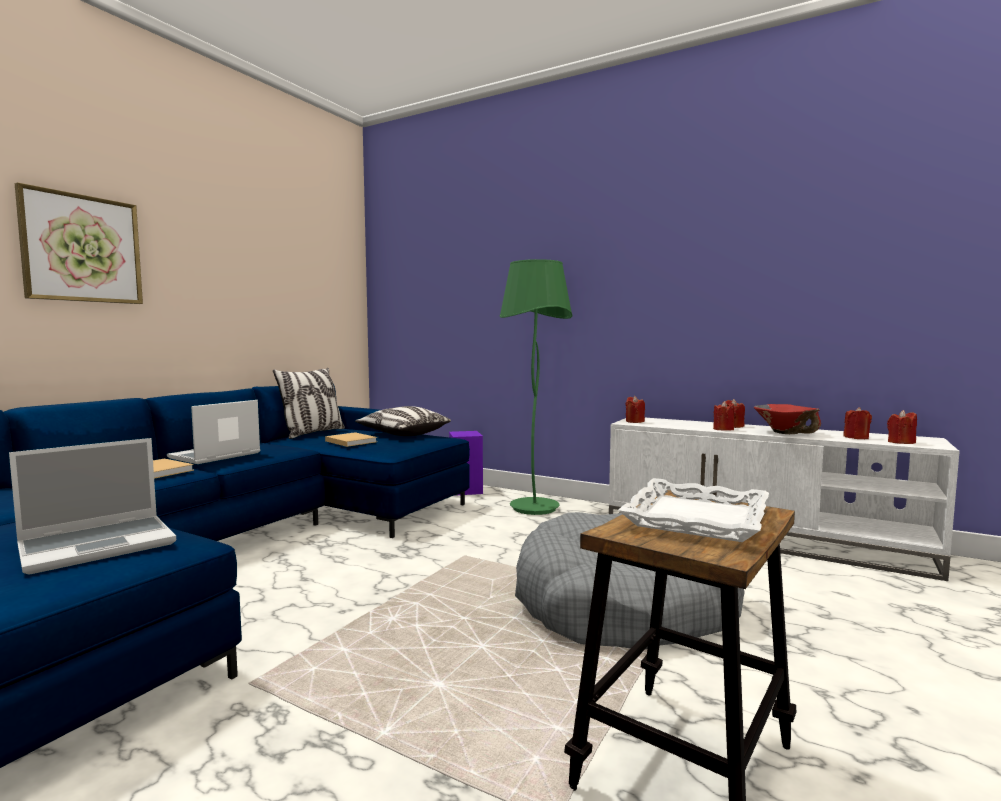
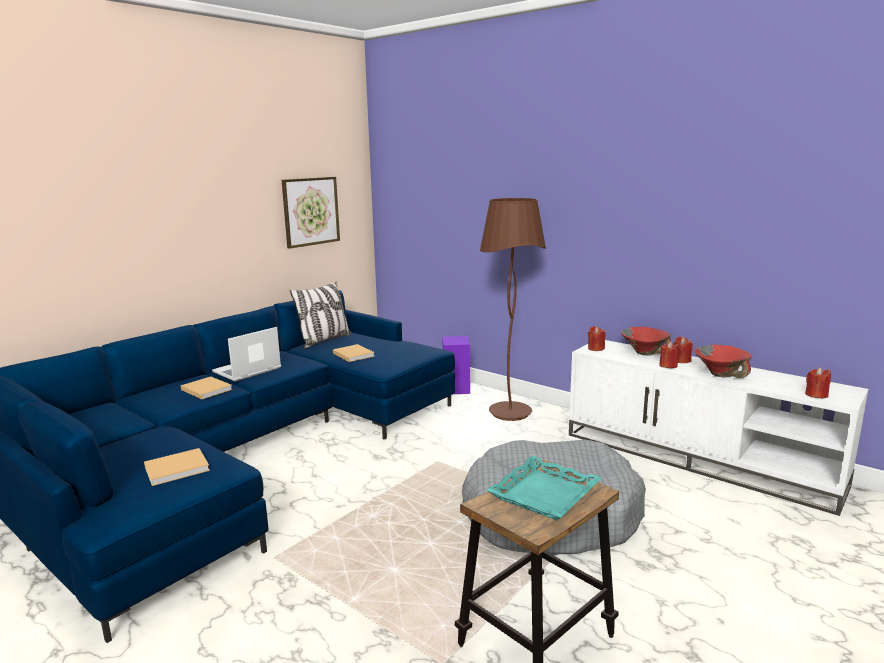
camera: 10 degrees right, 10 degrees up
(82, 249) = (140, 211): picture -> picture (310, 211)
(100, 545) = (179, 468): laptop -> beige book
(403, 434) = (399, 344): pillow -> none
(534, 508) = (510, 413): green floor lamp -> brown floor lamp
(689, 423) = (644, 353): none -> red bowl
(695, 518) = (543, 494): white tray -> turquoise tray
(856, 438) = (781, 385): red candle -> none

